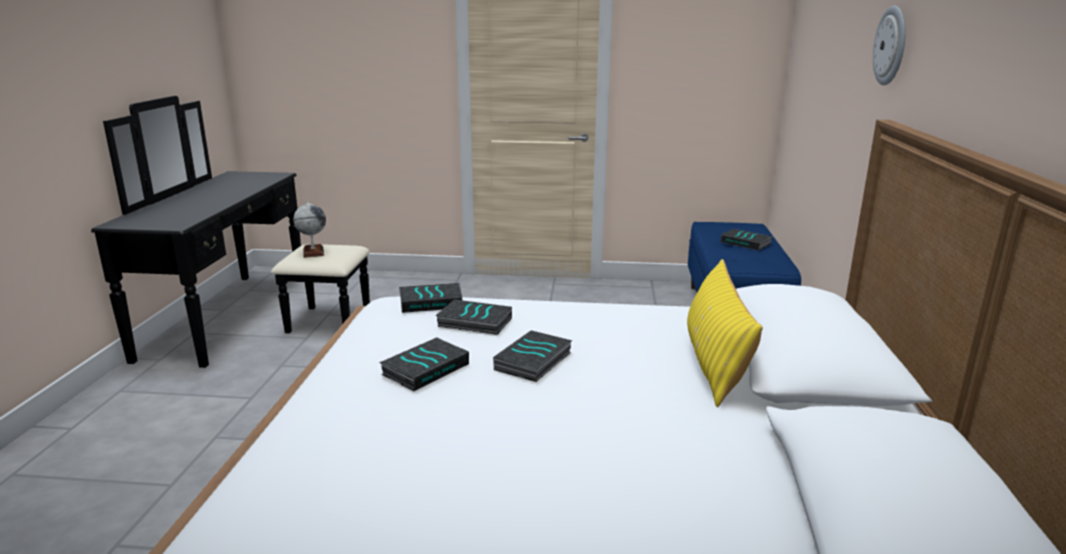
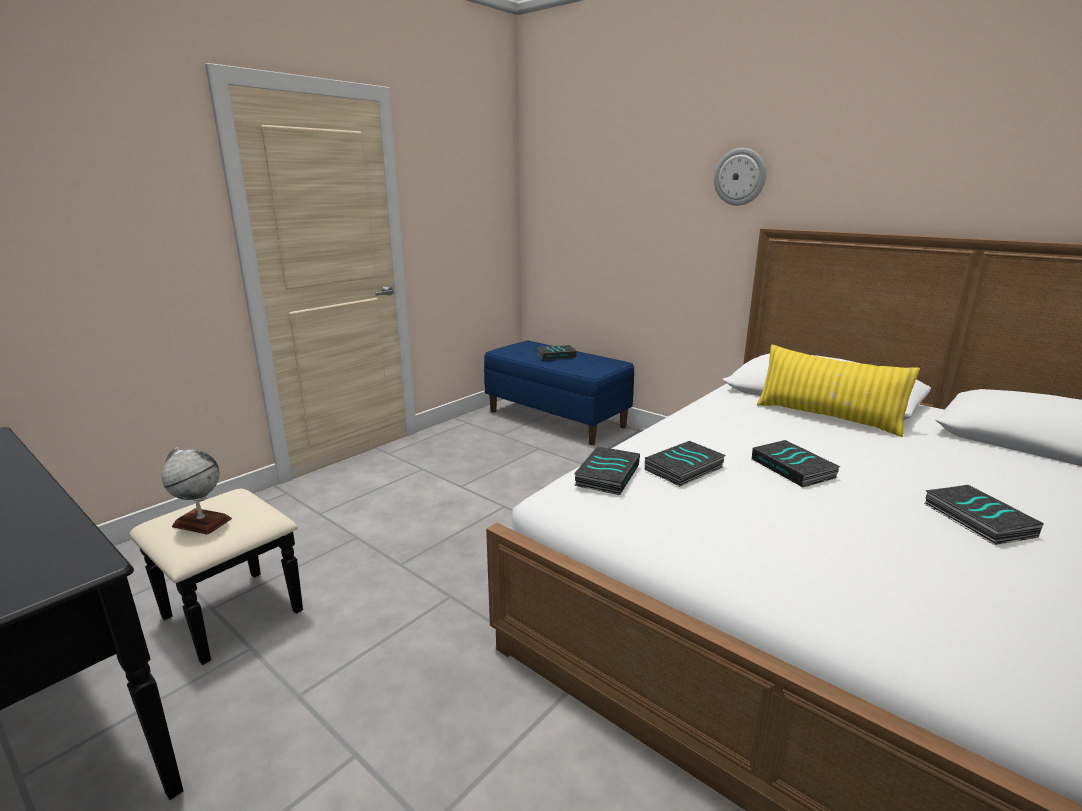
camera: 55 degrees left, 0 degrees up
(425, 368) = (781, 516): book -> book (976, 519)

